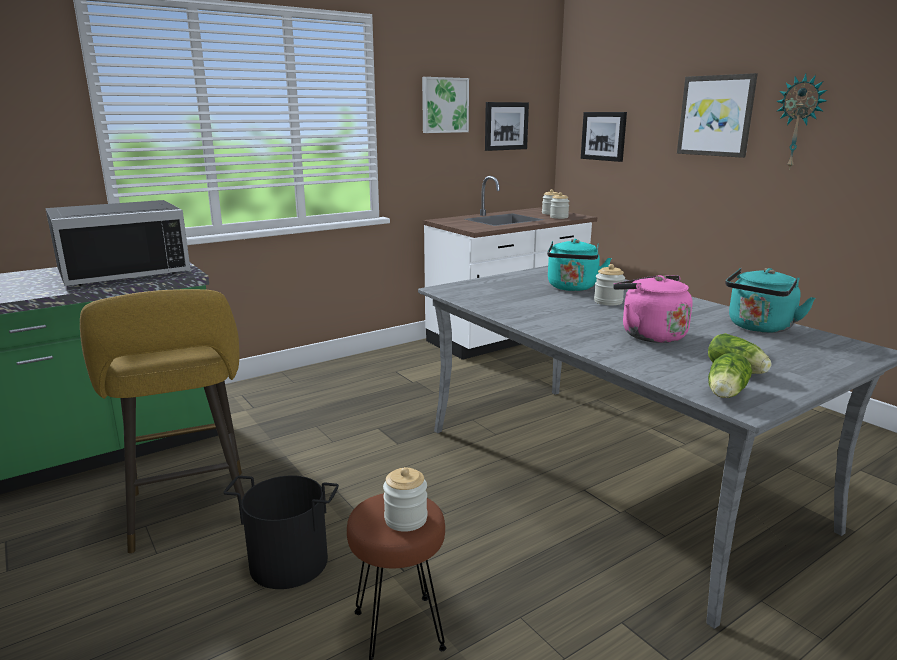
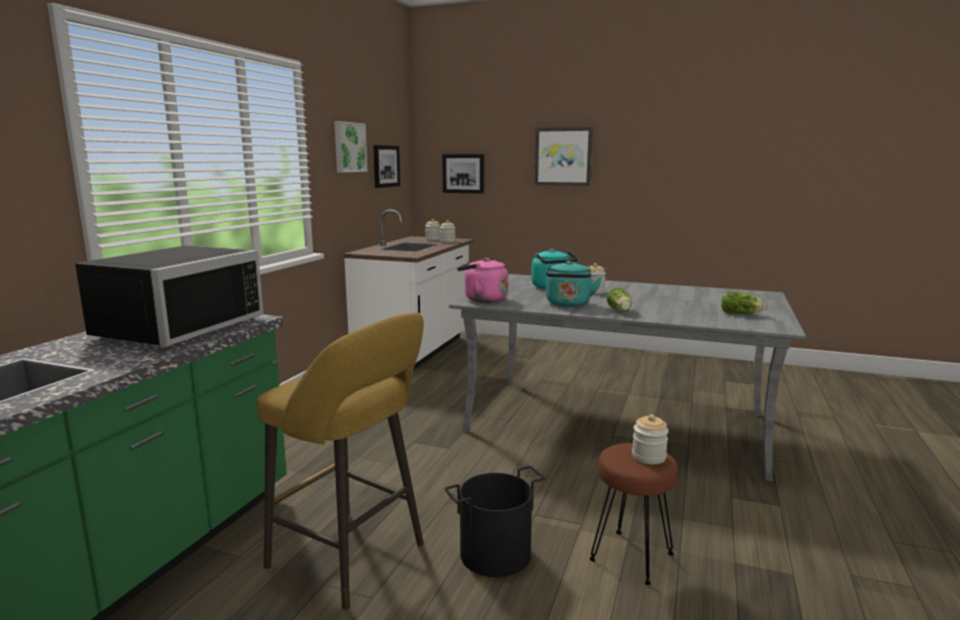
camera: 35 degrees left, 5 degrees down
(649, 334) = (660, 305): pink kettle -> pink kettle (483, 299)
(725, 394) = (762, 325): lettuce -> lettuce (619, 311)
(759, 328) = (700, 292): turquoise kettle -> turquoise kettle (568, 304)
(799, 122) = (626, 160): wall clock -> none

